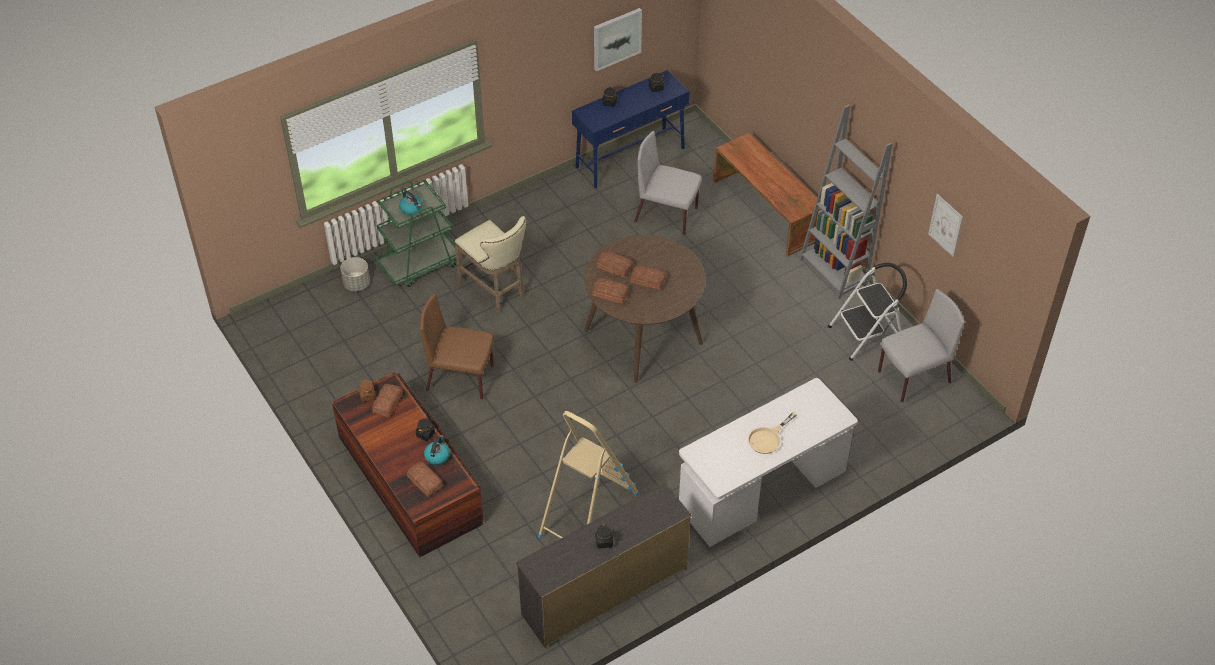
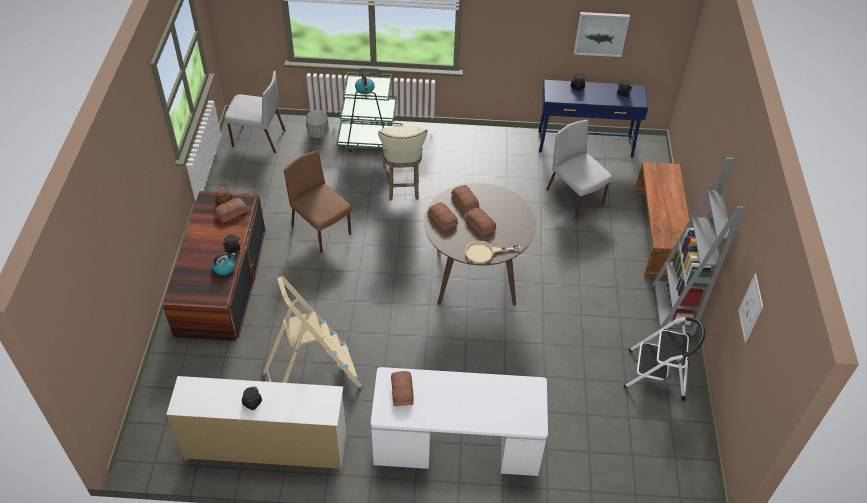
camera: 35 degrees right, 0 degrees up
(424, 482) = (197, 281): bread -> bread (401, 391)
(604, 590) = (267, 446): black dresser -> white dresser
(768, 438) = (457, 402): beige frying pan -> beige frying pan (485, 252)
(913, 377) = (667, 434): grey chair -> grey chair (258, 138)

